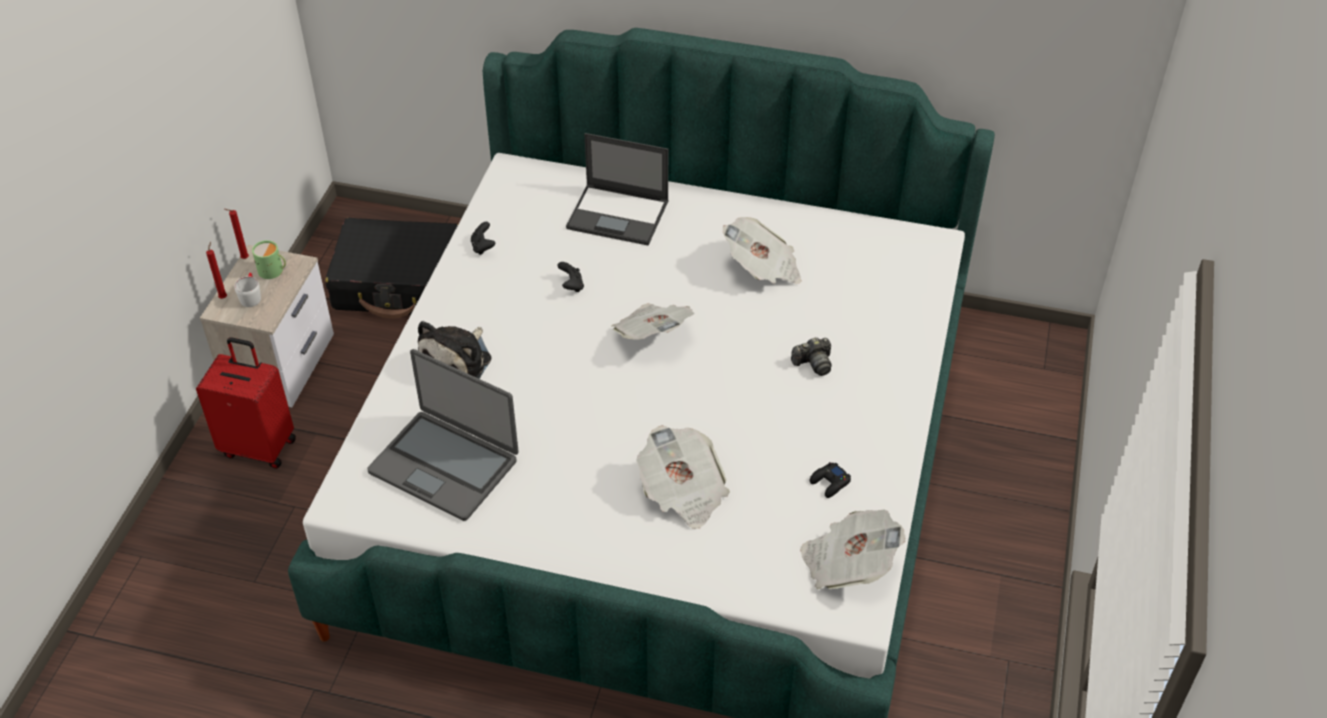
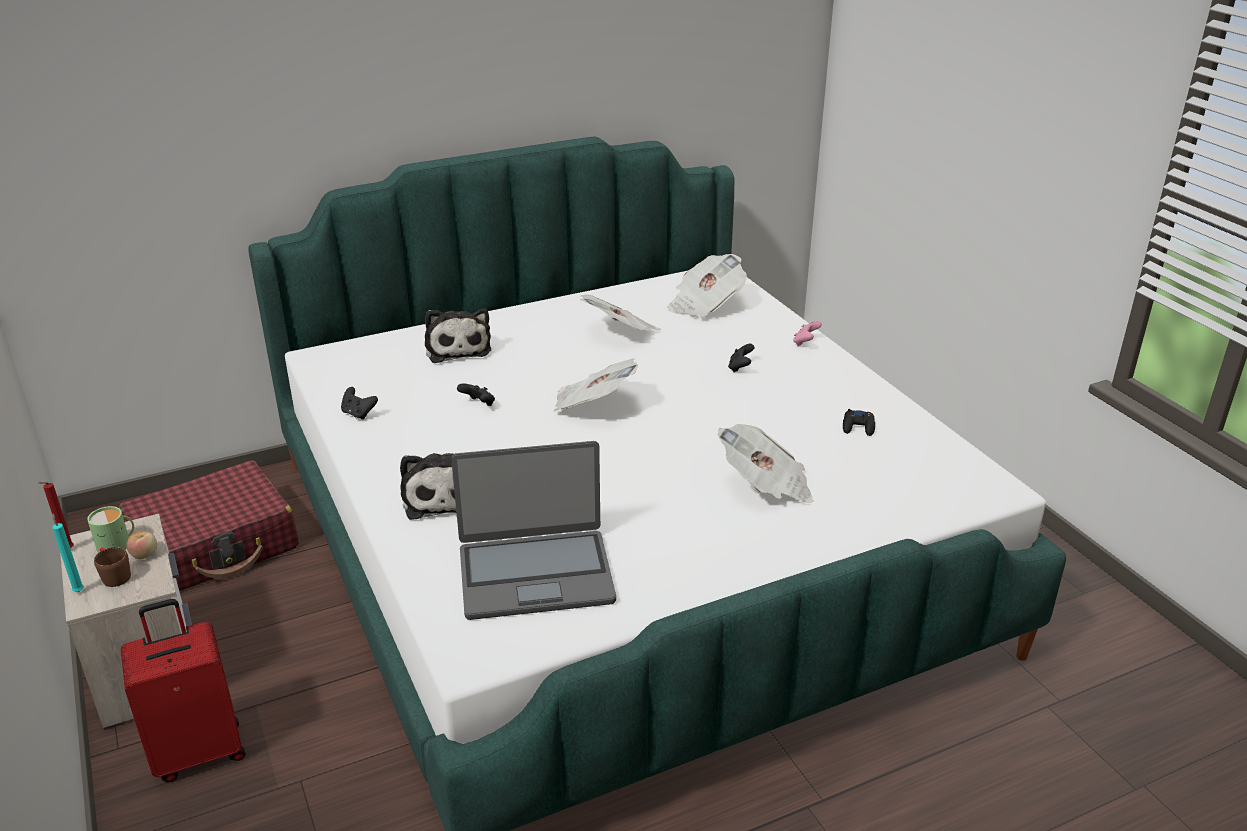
camera: 40 degrees left, 15 degrees down
(224, 297) = (78, 590): red candle -> turquoise candle
(251, 296) = (113, 575): white mug -> brown mug
(280, 289) = (145, 554): none -> apple
(400, 283) = (215, 546): black suitcase -> red suitcase
(619, 215) = (457, 348): laptop -> plush toy
(813, 363) = (740, 368): camera -> black game controller
(847, 564) = (945, 466): newspaper -> newspaper (705, 305)
(906, 368) = (805, 343): none -> pink game controller

